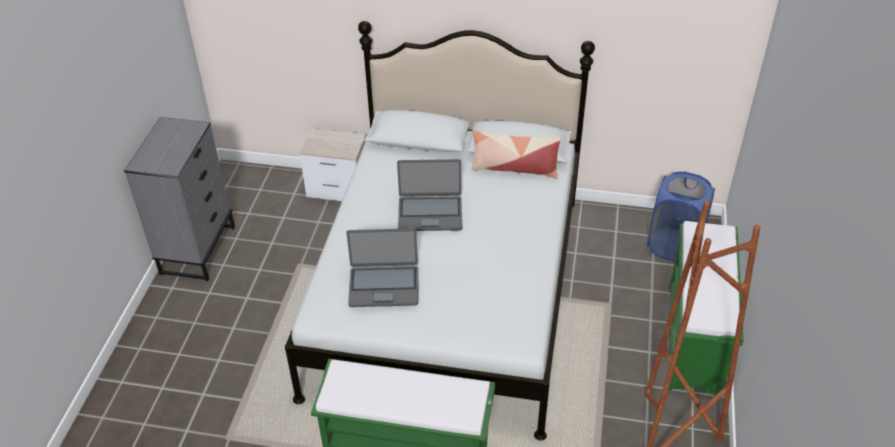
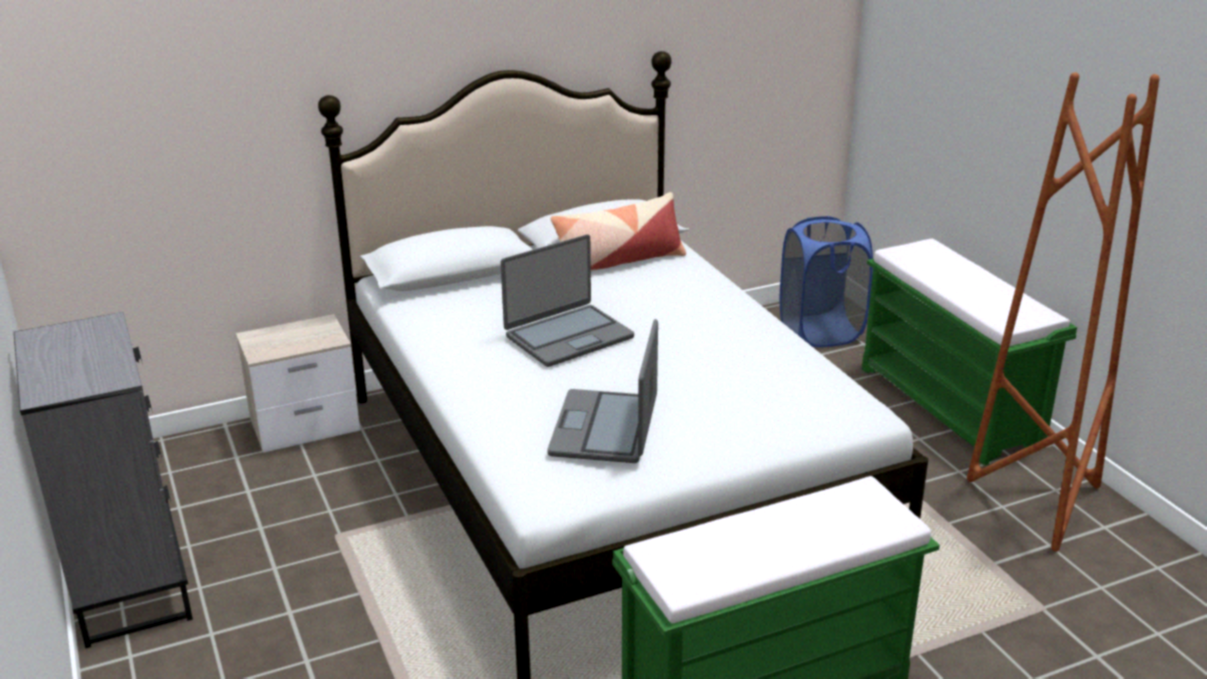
camera: 35 degrees left, 15 degrees down
(384, 286) = (605, 428): laptop -> laptop turned 135 degrees clockwise

